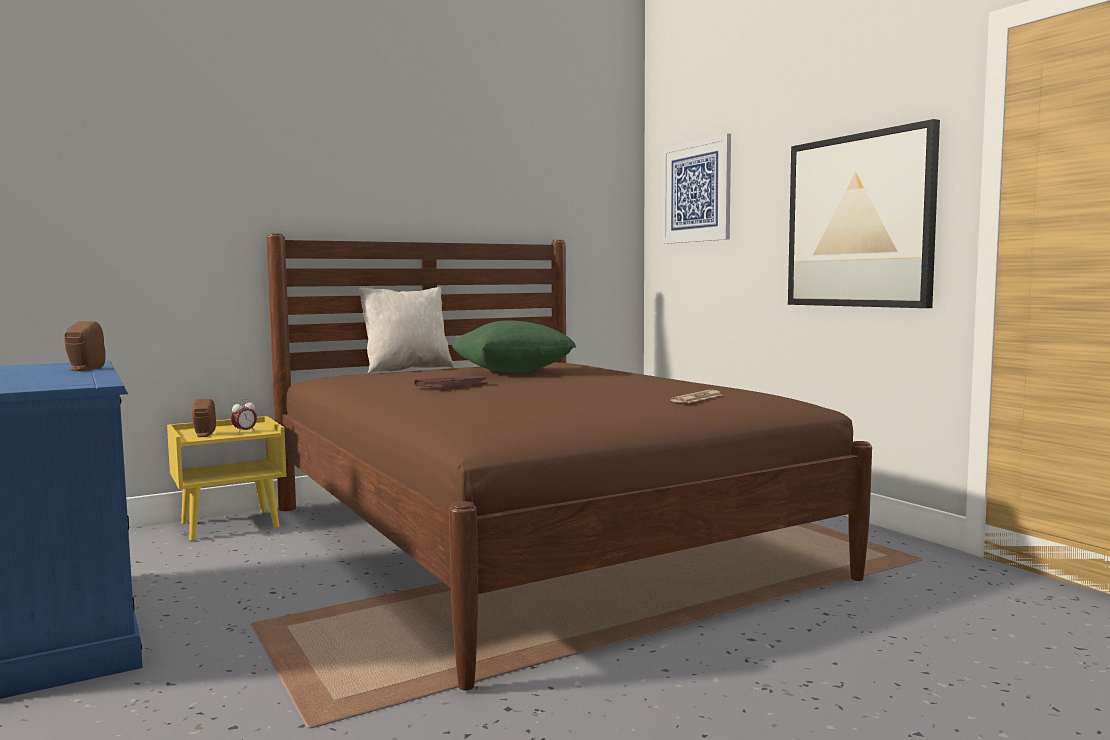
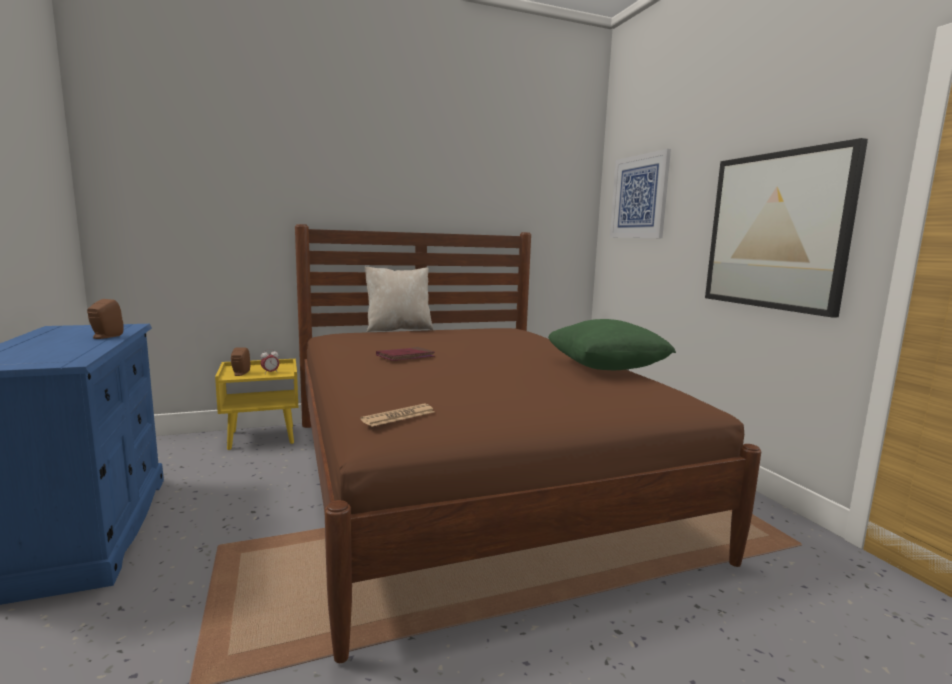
camera: 10 degrees right, 5 degrees up
(512, 373) = (467, 342): green pillow -> green pillow (605, 369)
(697, 398) = (598, 393): newspaper -> newspaper (398, 416)

